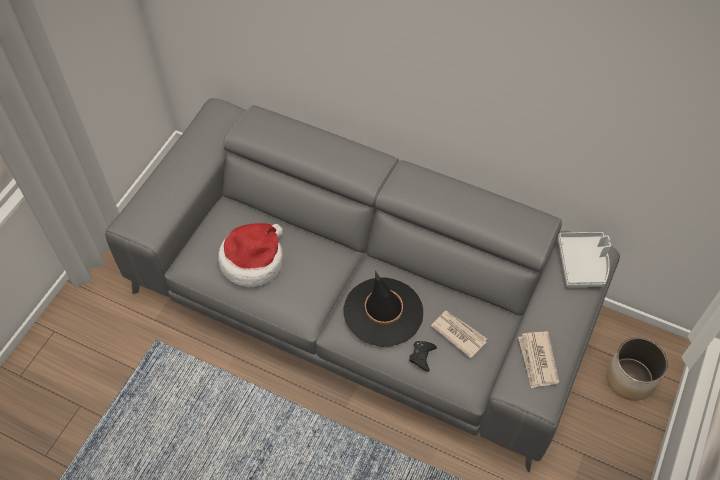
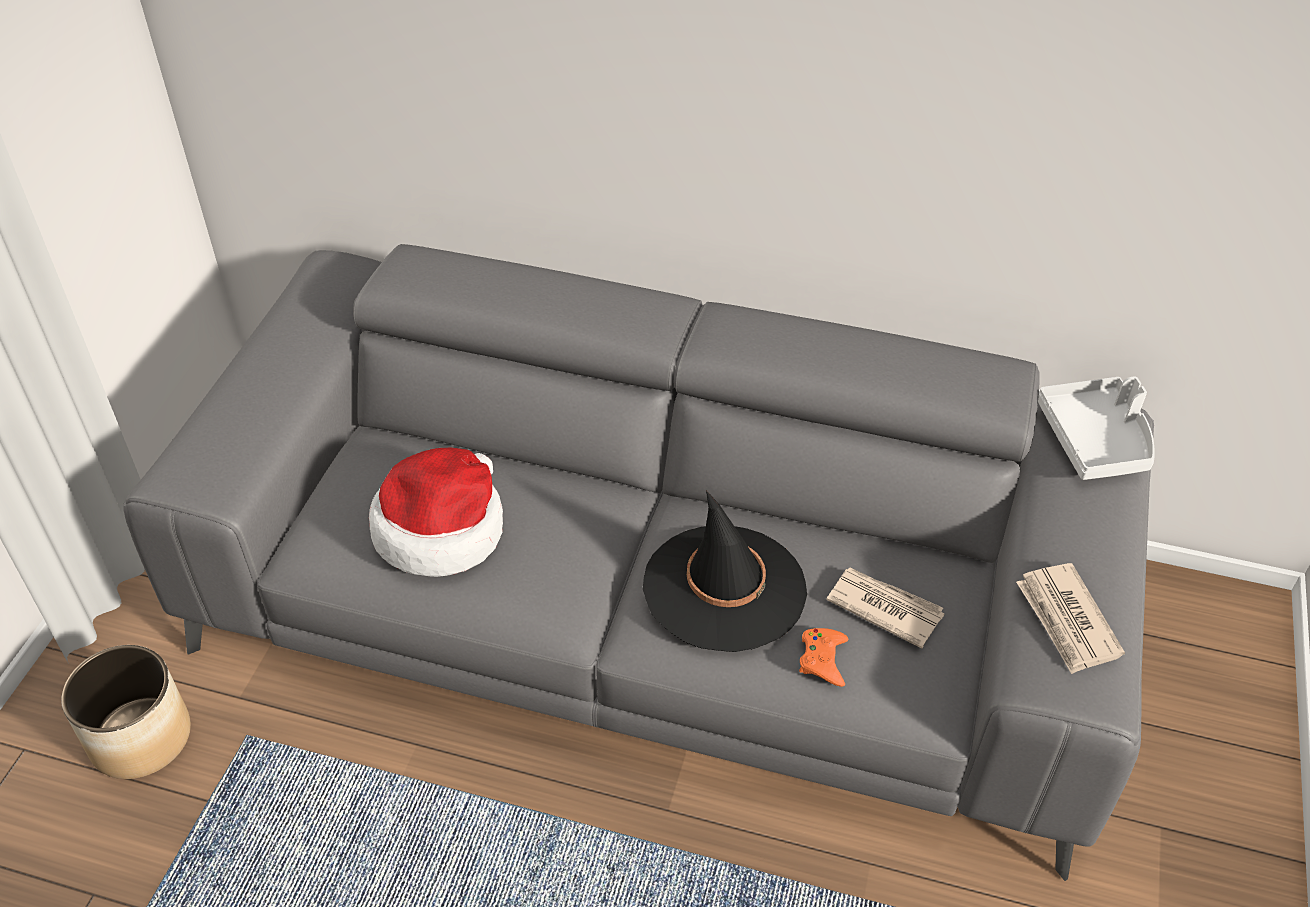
camera: 10 degrees left, 10 degrees down
(422, 356) = (823, 659): black game controller -> orange game controller
(630, 379) = (1203, 674): planter -> planter (141, 738)

